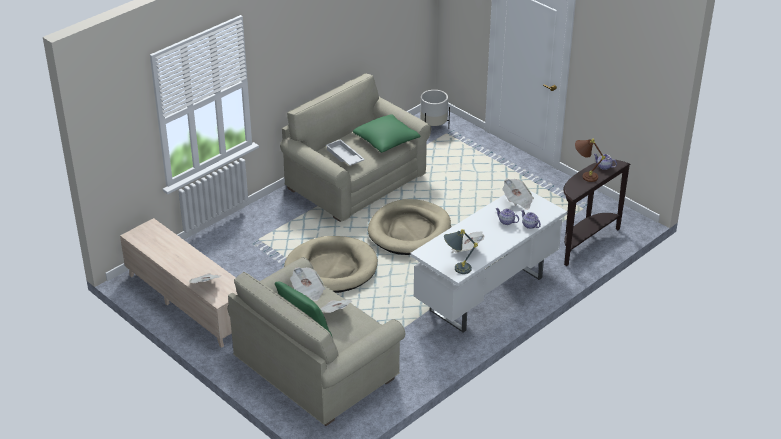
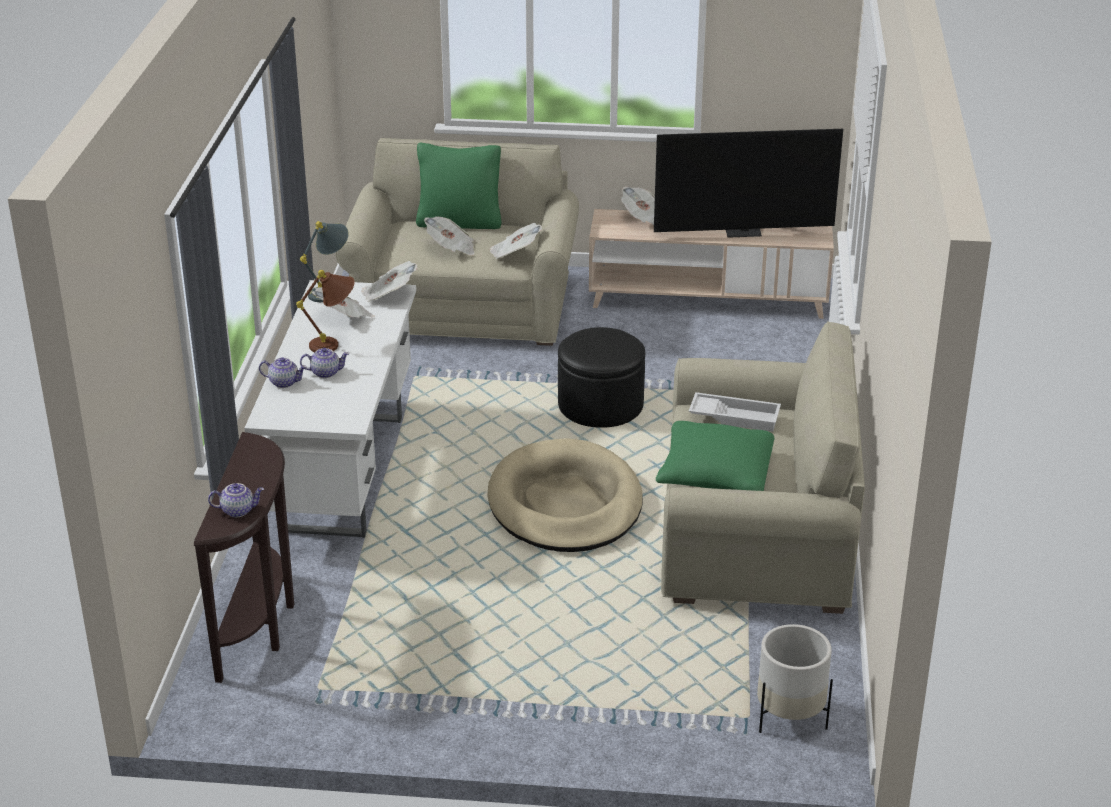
camera: 140 degrees right, 5 degrees down
(174, 250) = (743, 231): none -> television
(331, 269) = (600, 405): beige dog bed -> black ottoman
(517, 201) = (340, 408): newspaper -> newspaper (388, 295)
(584, 176) = (260, 478): brown table lamp -> brown table lamp (334, 344)

